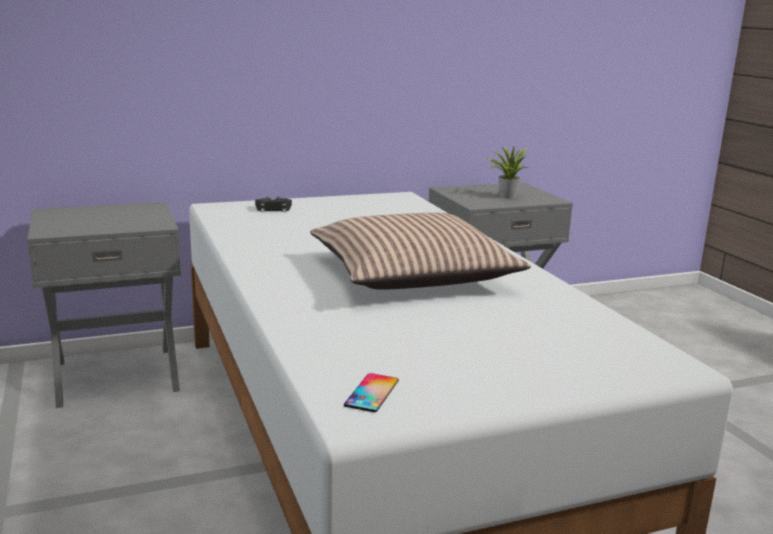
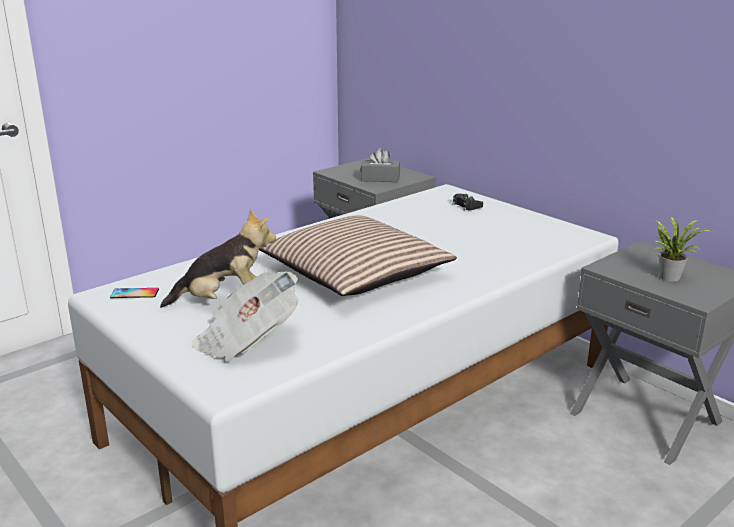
camera: 70 degrees right, 5 degrees up
(128, 218) = (380, 178): none -> grey tissue box
(442, 341) = (224, 301): none -> plush toy
(561, 342) = (247, 340): none -> newspaper

